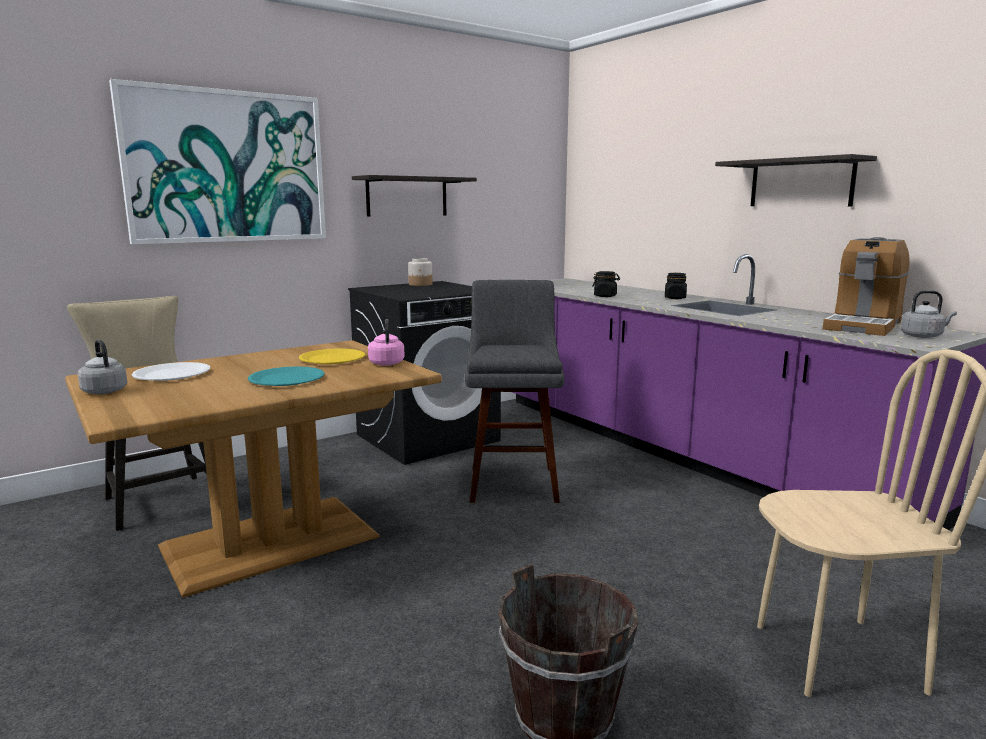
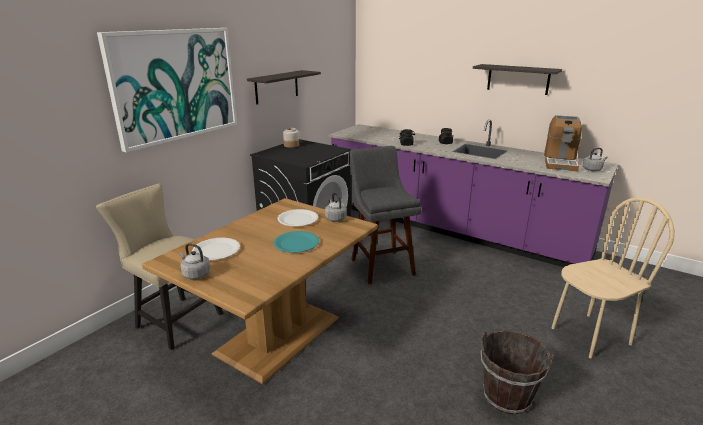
camera: 20 degrees left, 10 degrees up
(332, 359) = (298, 219): yellow plate -> white plate
(386, 363) = (335, 218): pink kettle -> grey kettle

